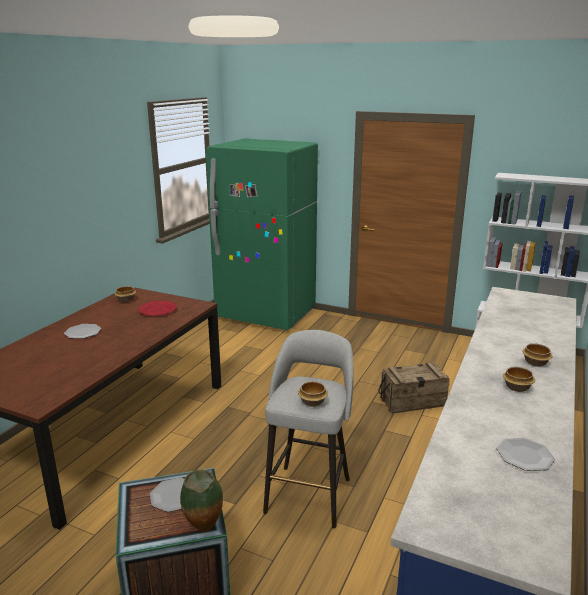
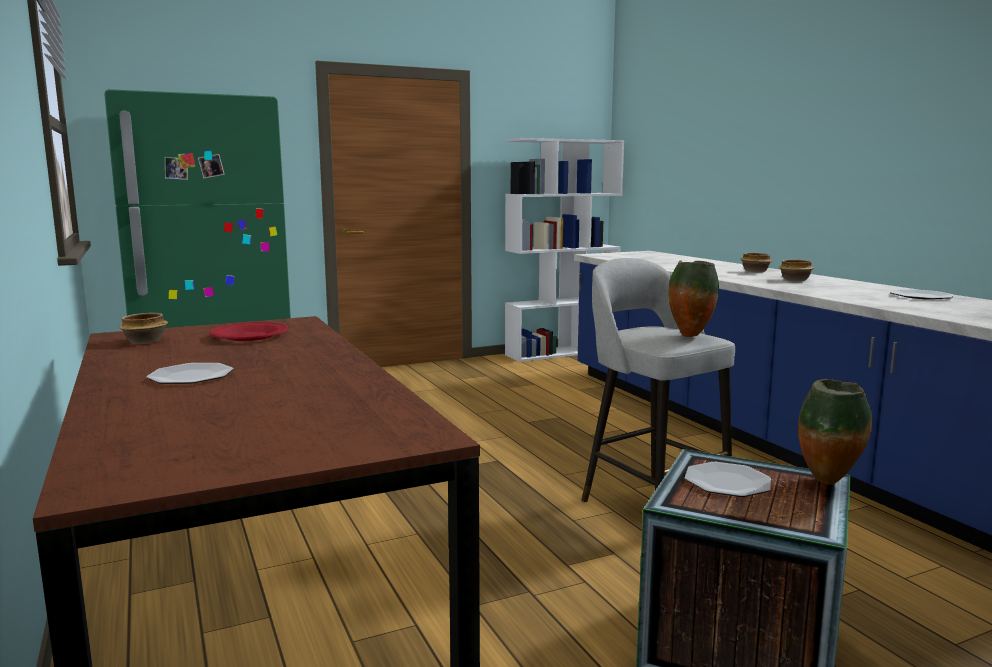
camera: 50 degrees left, 10 degrees down
(313, 402) = (690, 336): bowl -> vase
(412, 402) = (561, 408): crate -> none

